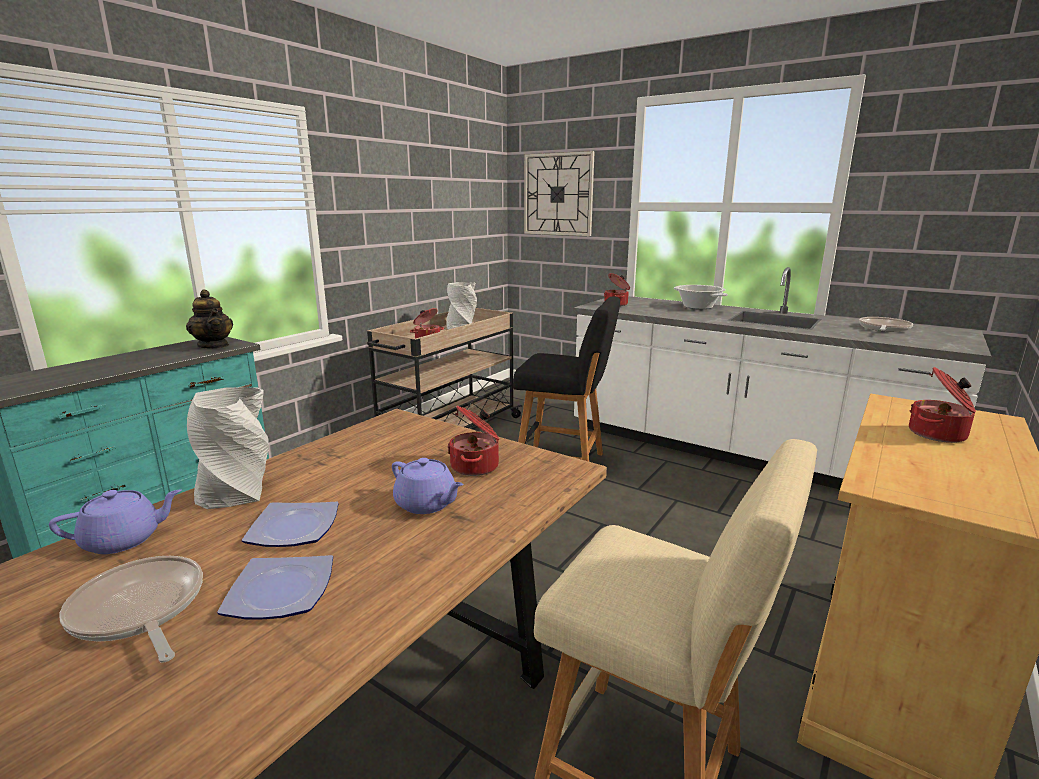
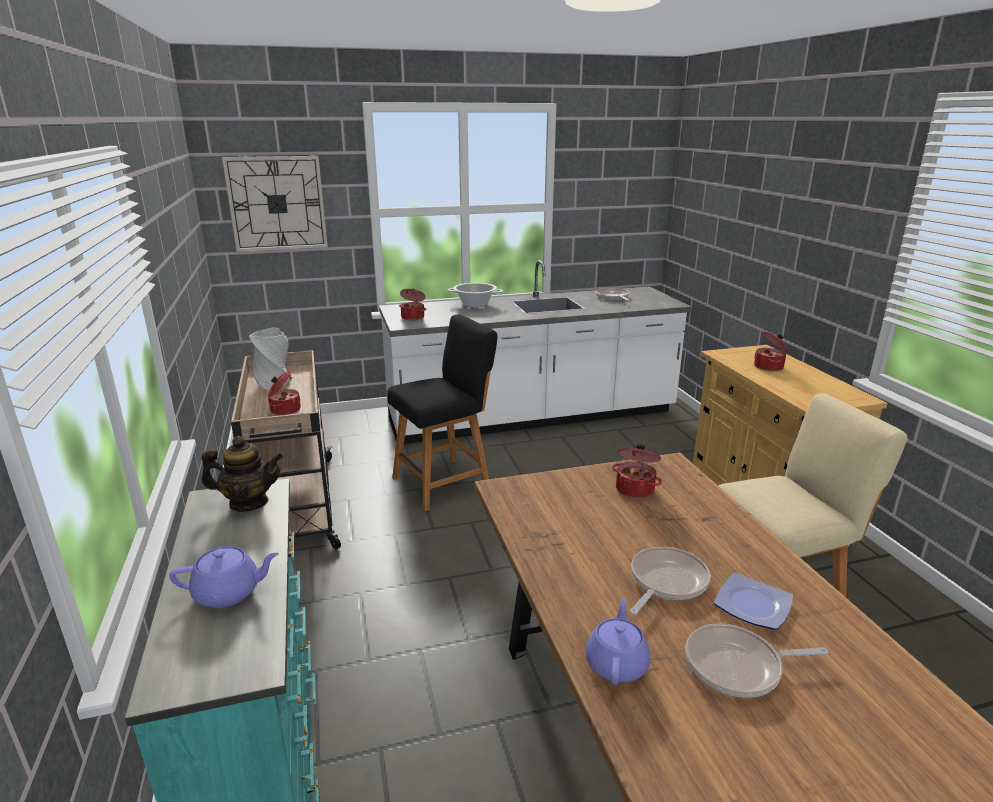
camera: 50 degrees left, 5 degrees up
(238, 493) = (578, 593): grey vase -> none
(293, 528) = (666, 582): plate -> frying pan
(427, 504) = (676, 523): purple teapot -> purple teapot (229, 592)

